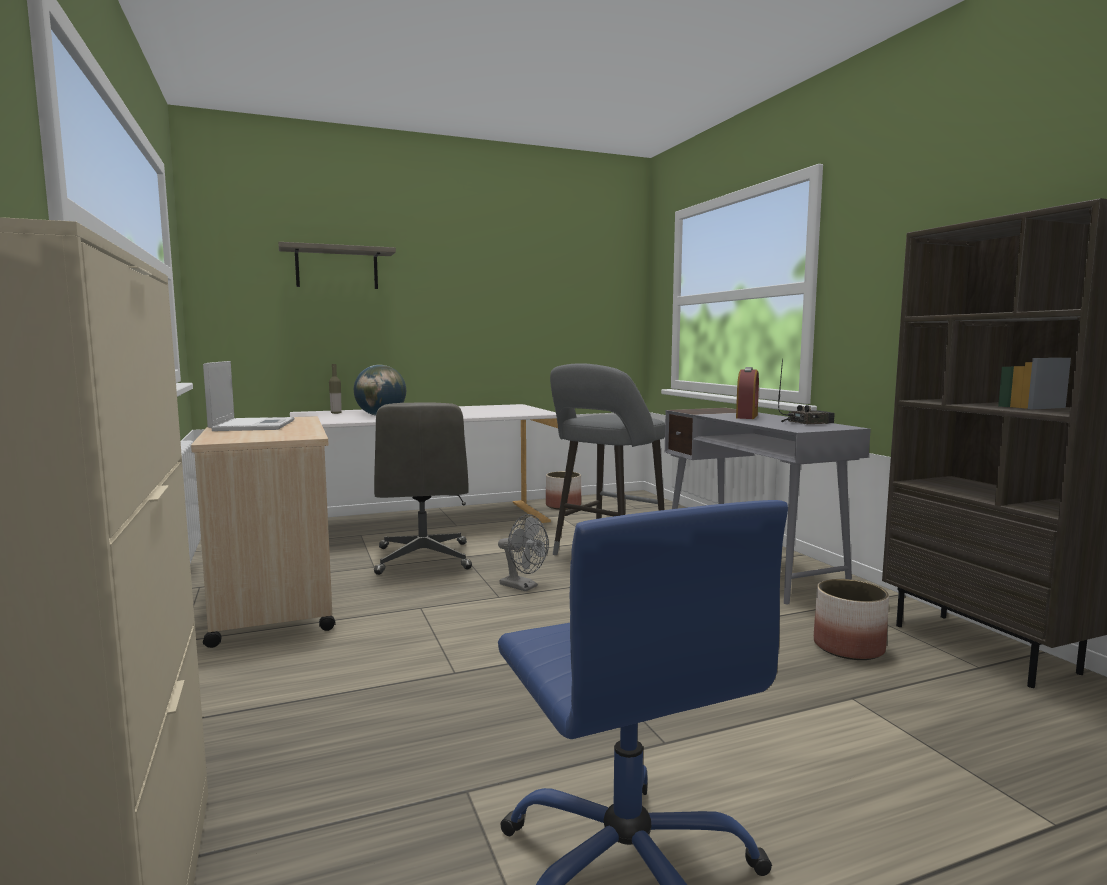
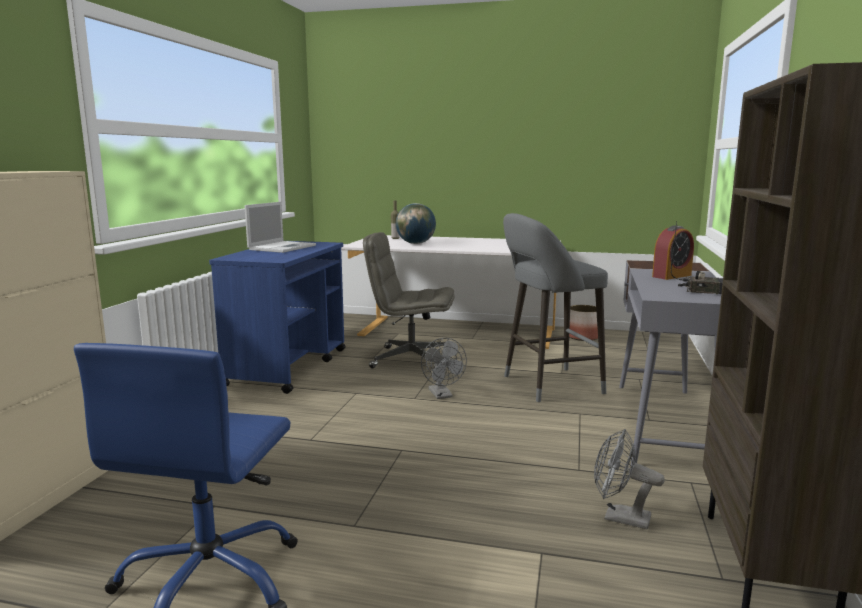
camera: 35 degrees right, 5 degrees up
(273, 599) = (288, 367): beige cart -> blue cart
(337, 268) = (410, 124): shelf -> none
(423, 559) = (410, 359): grey office chair -> grey office chair turned 75 degrees clockwise
(849, 647) = (619, 517): planter -> grey fan

